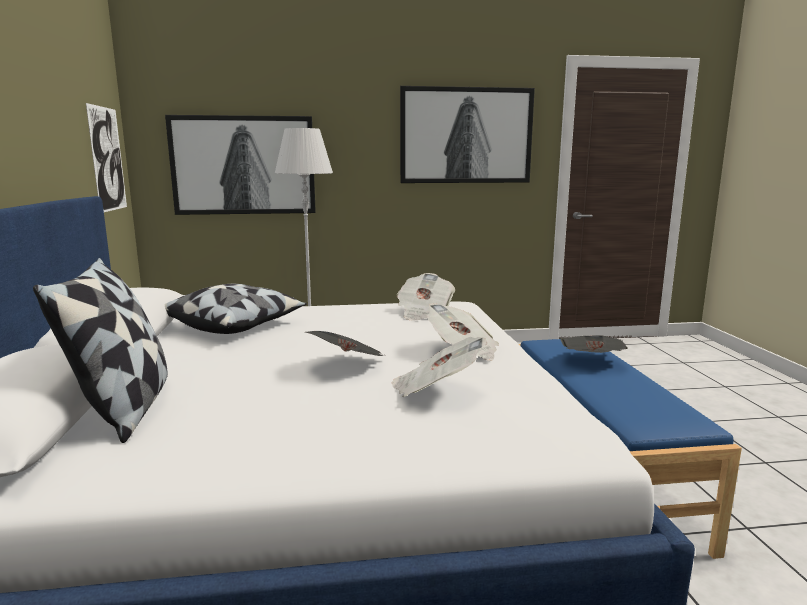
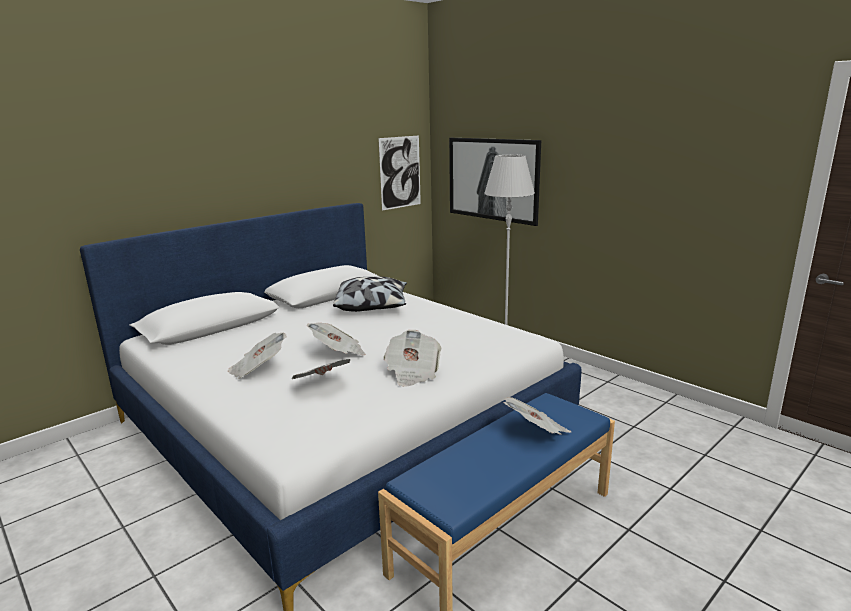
camera: 55 degrees right, 5 degrees up
(125, 408) = (236, 334): pillow -> none
(423, 313) = (481, 337): newspaper -> newspaper (258, 369)
(466, 135) = (682, 164): picture -> none

